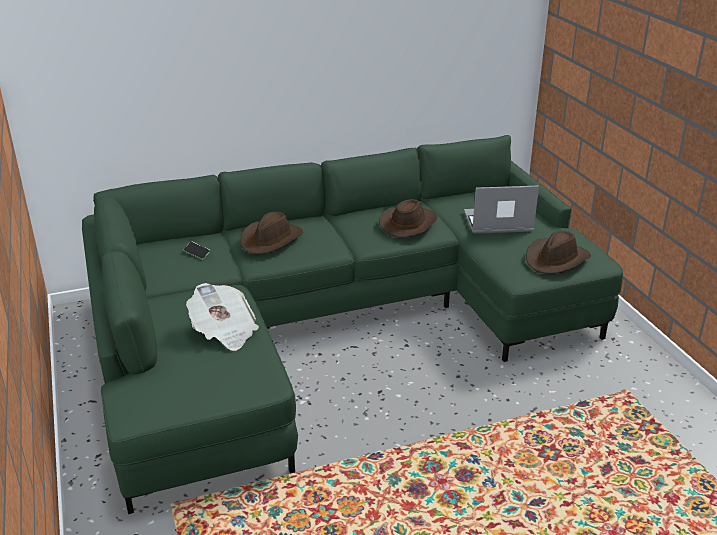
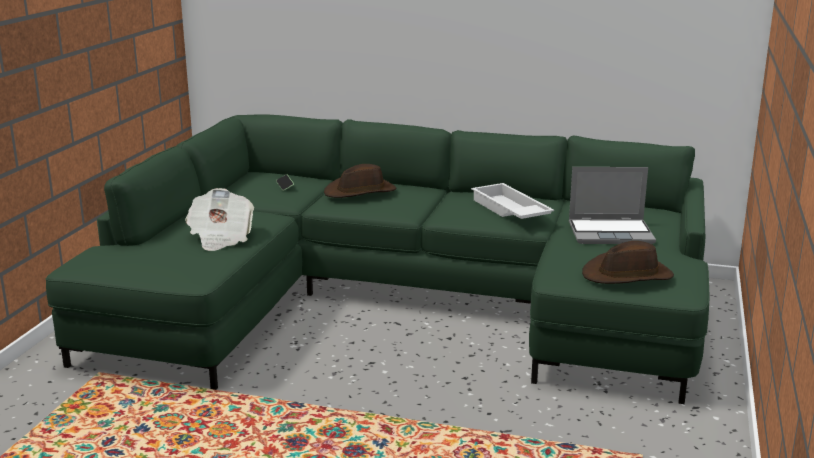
camera: 35 degrees right, 10 degrees down
(408, 224) = (509, 210): brown hat -> white tray
(497, 223) = (611, 233): laptop -> laptop turned 150 degrees clockwise

